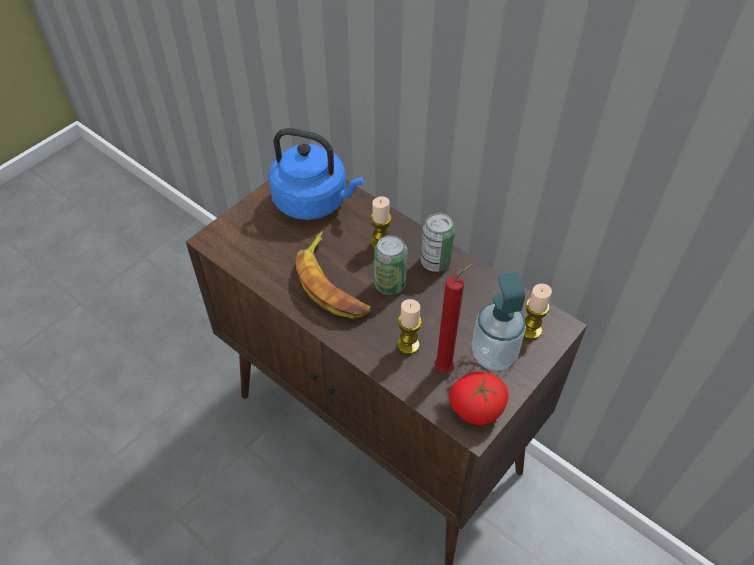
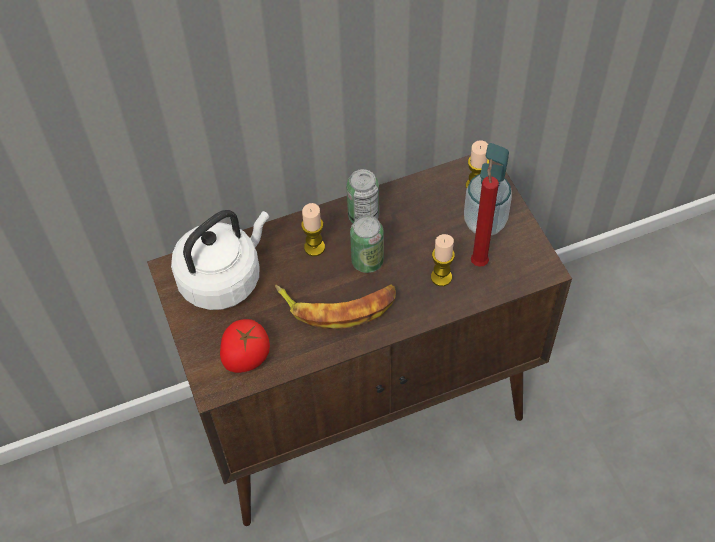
camera: 60 degrees left, 5 degrees up
(314, 202) = (224, 278): blue kettle -> white kettle
(475, 409) = (529, 260): tomato -> tomato (246, 357)

